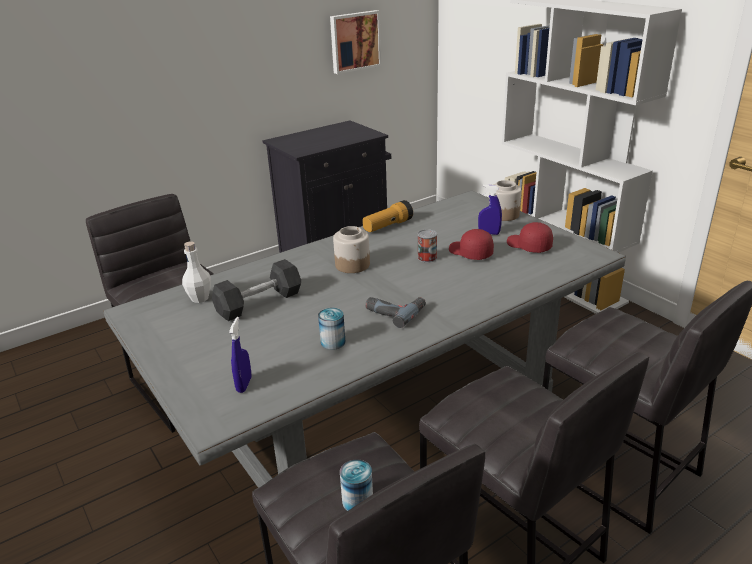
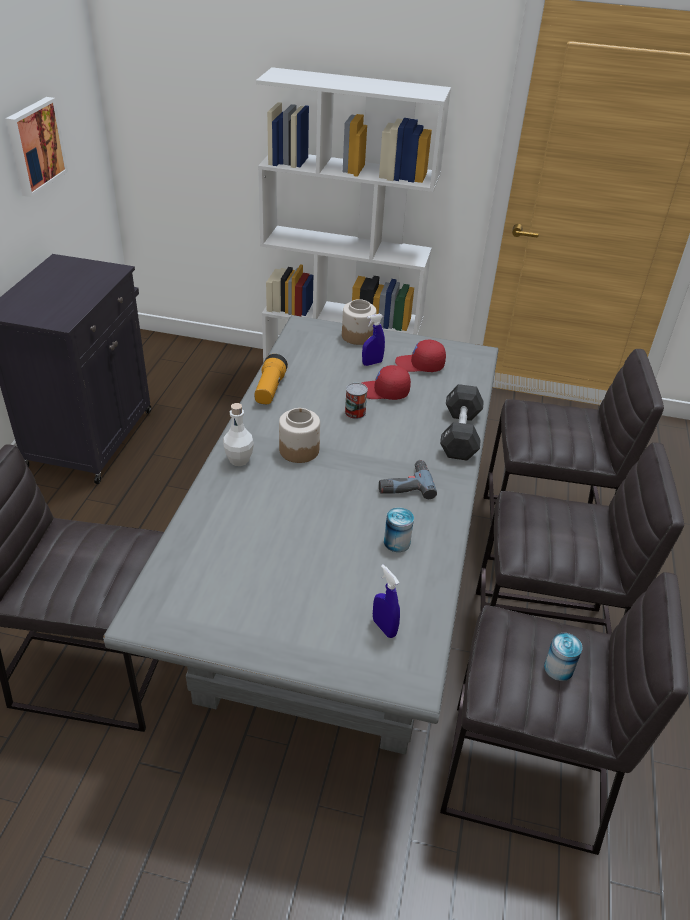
camera: 45 degrees left, 10 degrees up
(200, 298) = (199, 563): white bottle -> white bottle (239, 460)
(259, 303) = (270, 537): black dumbbell -> black dumbbell (460, 434)

